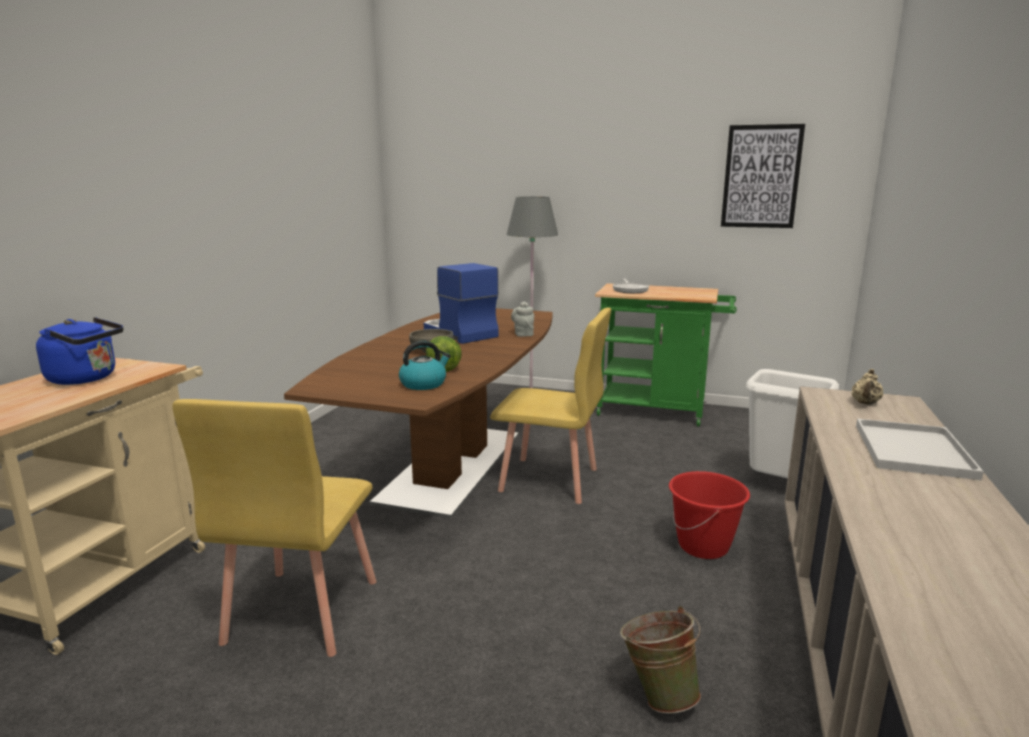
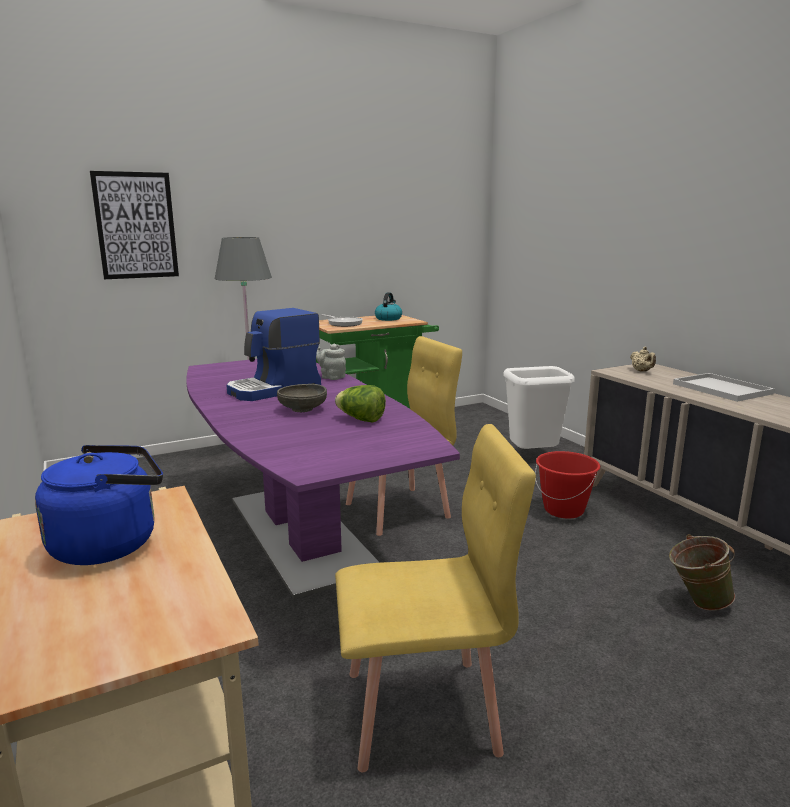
camera: 45 degrees left, 0 degrees up
(301, 611) = (422, 712): yellow chair -> yellow chair turned 60 degrees counterclockwise
(424, 384) = (391, 435): kettle -> kettle (388, 318)
(452, 466) = (300, 533): brown dining table -> purple dining table
(458, 333) = (274, 389): coffee machine -> coffee machine turned 45 degrees counterclockwise
(761, 177) = (419, 215): picture -> picture (136, 225)

